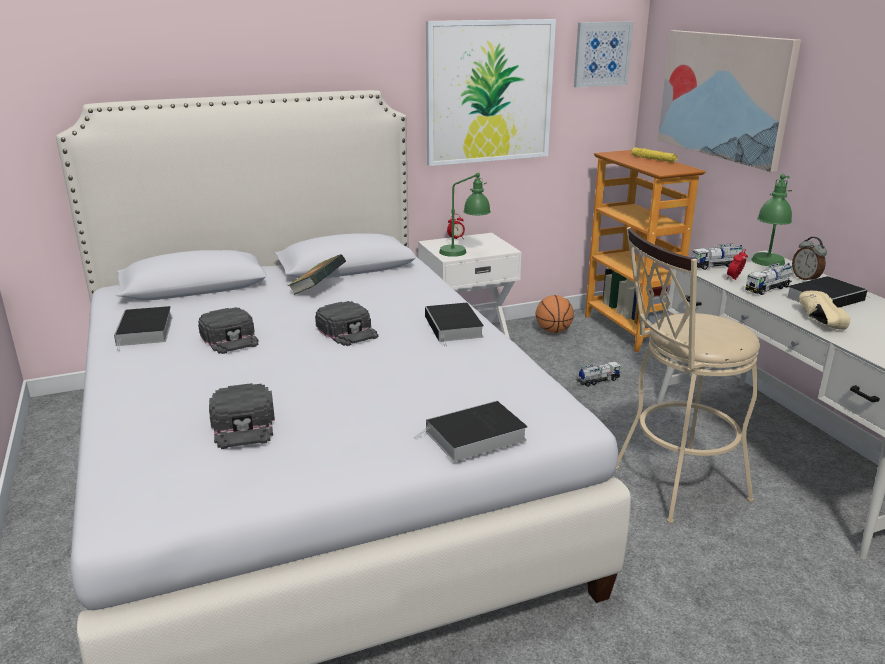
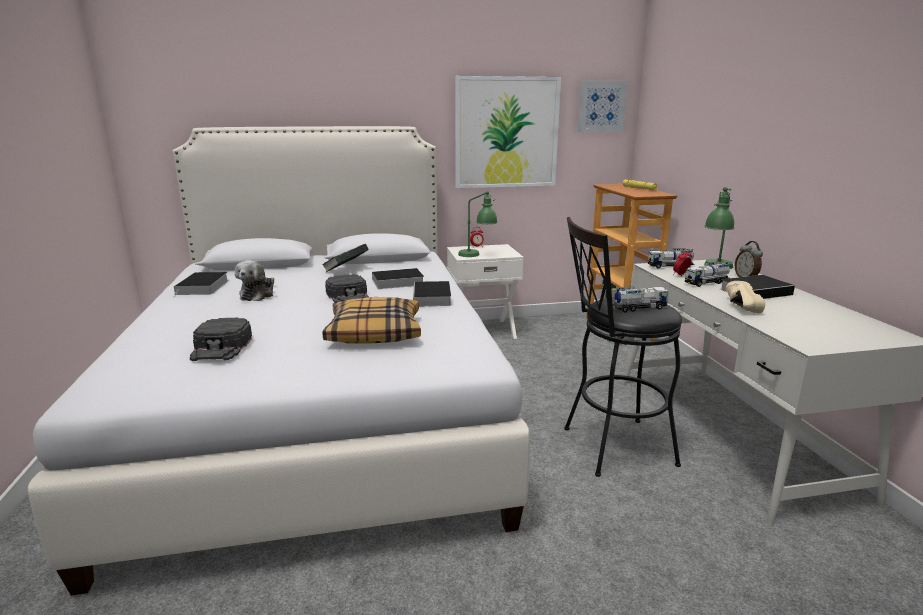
camera: 10 degrees right, 5 degrees down
(230, 337) = (258, 294): black cap -> plush toy
(416, 384) = (375, 332): none -> pillow
(473, 437) = (394, 369): book -> book (396, 282)
(553, 331) = (555, 326): basketball -> none
(598, 381) = (578, 364): toy truck -> toy truck (639, 308)
(670, 485) = (609, 447): beige stool -> black stool
(724, 96) = (692, 133): picture -> none

